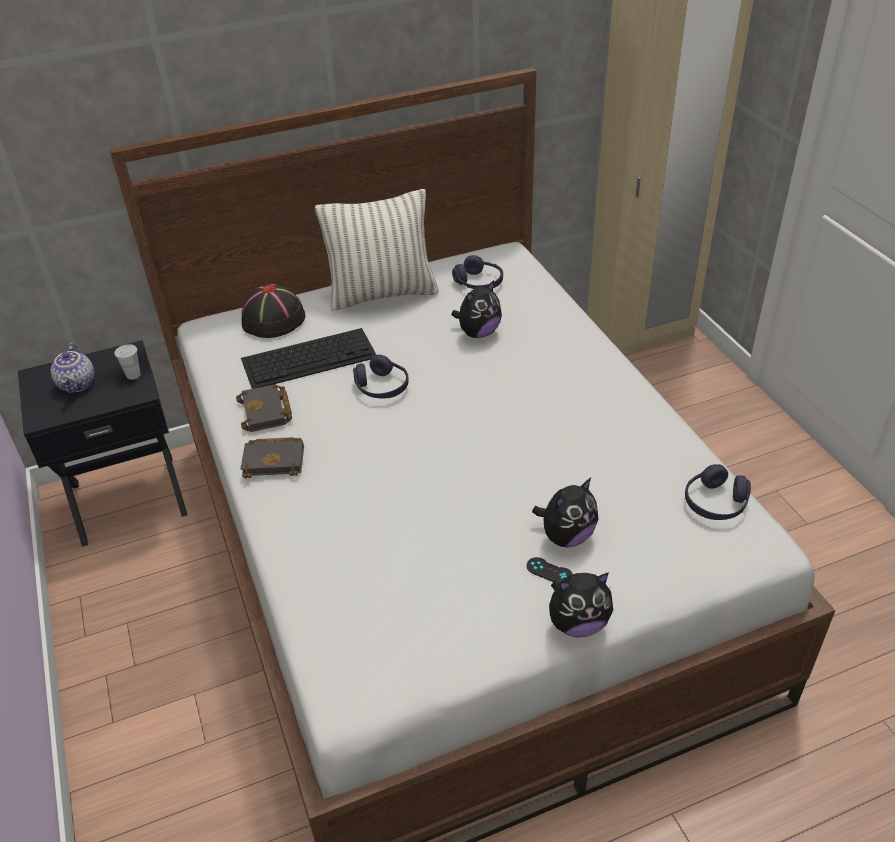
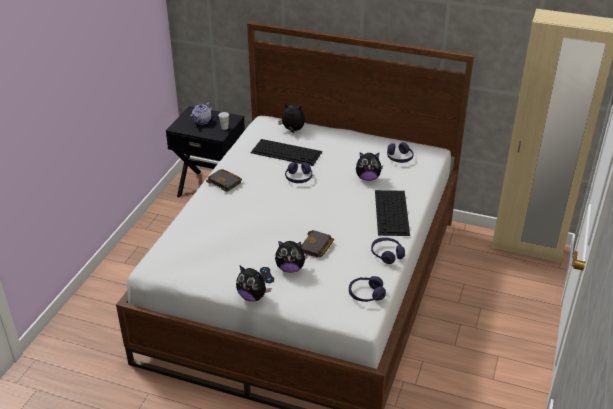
camera: 40 degrees right, 5 degrees down
(267, 412) = (245, 164): black book -> black book (316, 247)
(273, 320) = (292, 130): black hat -> plush toy
(382, 294) = (350, 142): pillow -> none
(578, 363) = (392, 213): none -> keyboard
(655, 426) = (387, 254): none -> purple headphones

